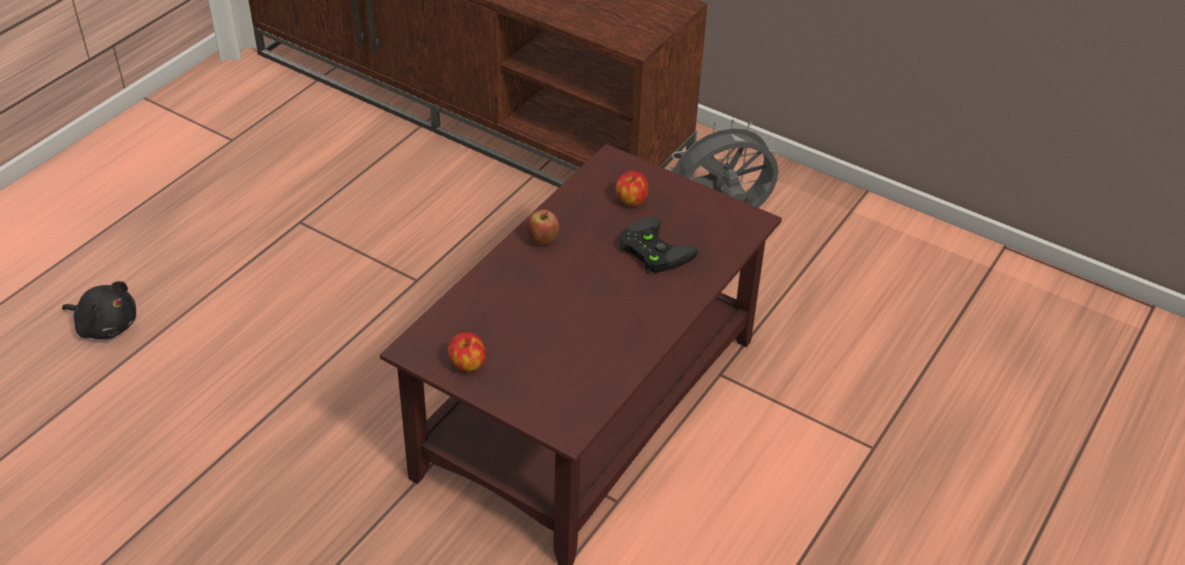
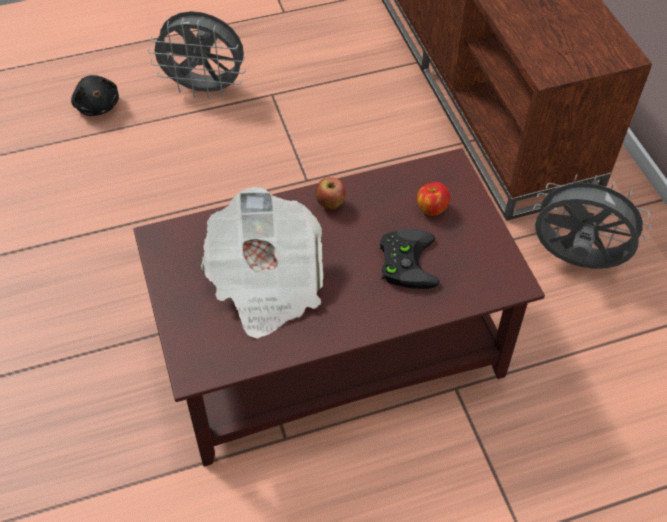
camera: 40 degrees right, 10 degrees up
(219, 250) = (205, 89): none -> grey fan
(467, 365) = (178, 273): apple -> none
(554, 329) = (266, 283): none -> newspaper

